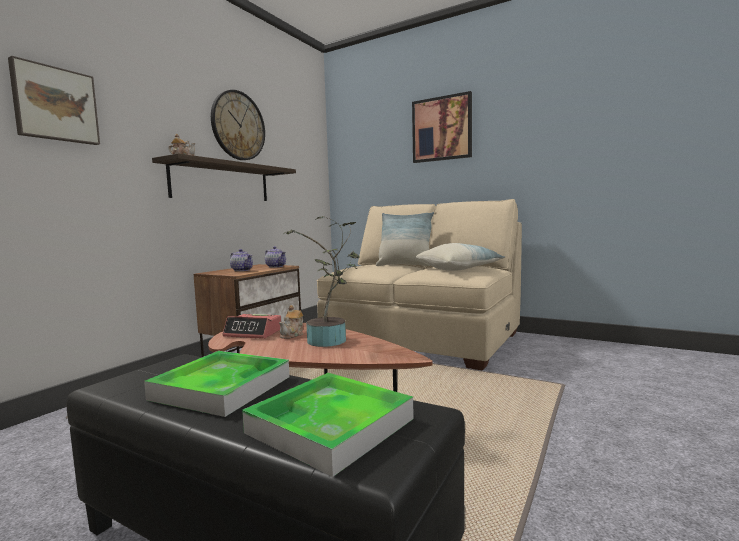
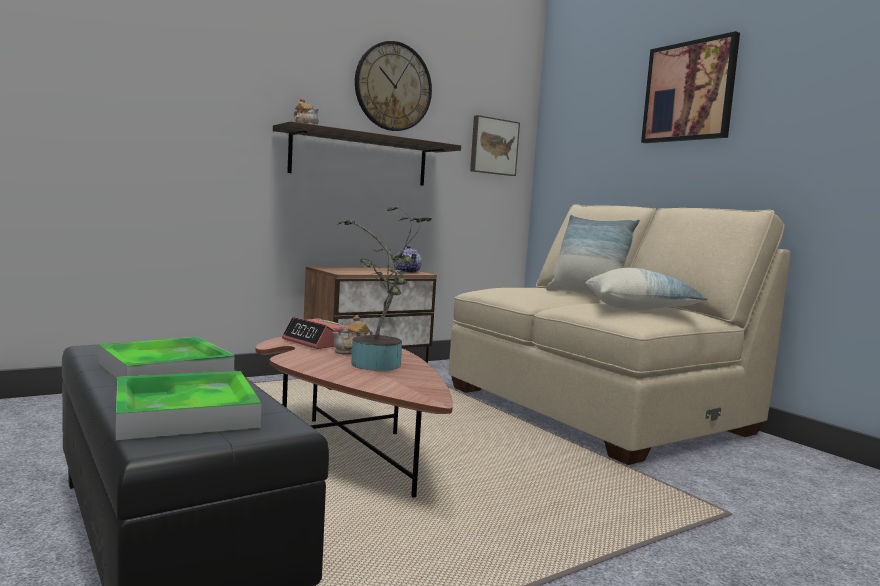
camera: 25 degrees right, 0 degrees up
(55, 104) = (174, 67): picture -> picture (493, 146)
(242, 270) = (361, 270): teapot -> none

